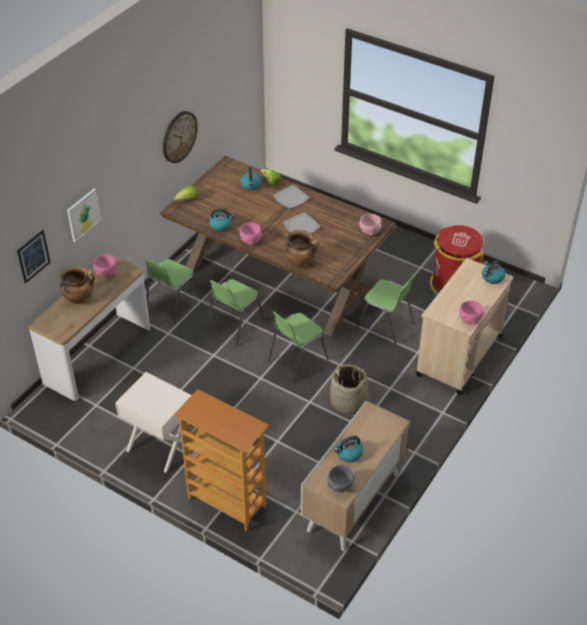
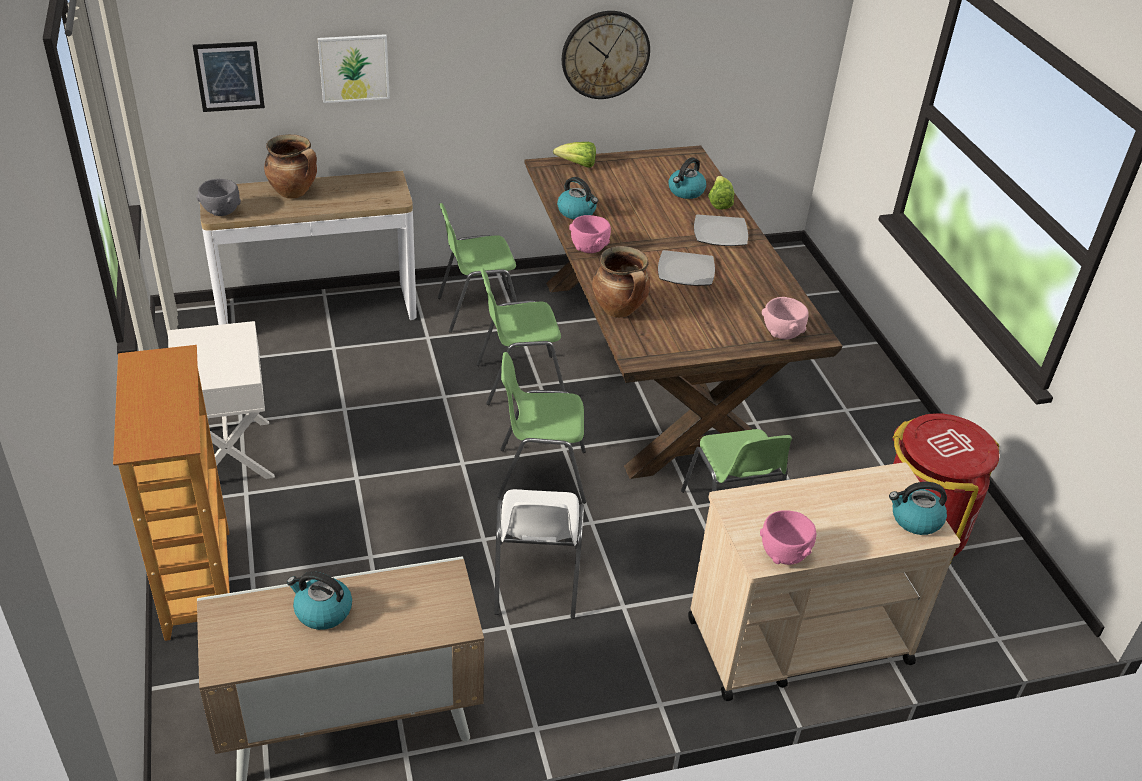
camera: 40 degrees right, 5 degrees down
(106, 273) = (365, 186): pink bowl -> none
(340, 486) = (239, 647): grey bowl -> grey bowl (221, 212)
(349, 402) = (535, 581): basket -> white chair

